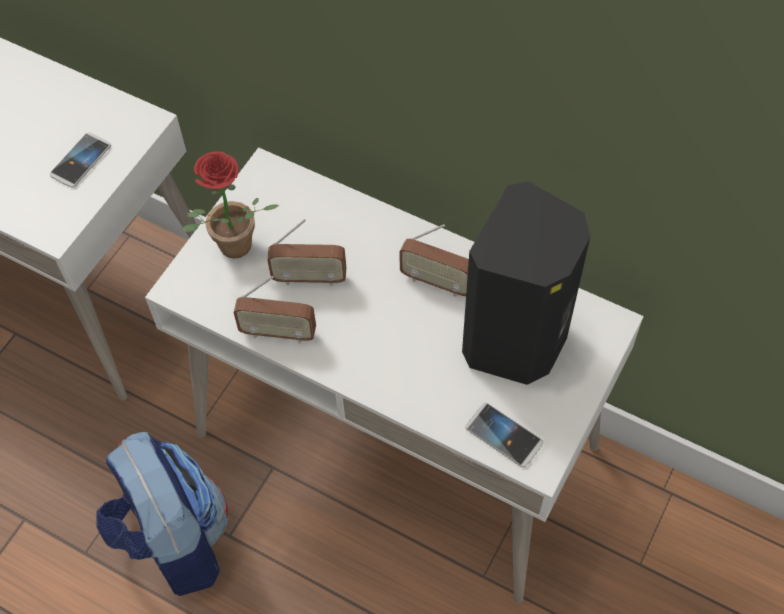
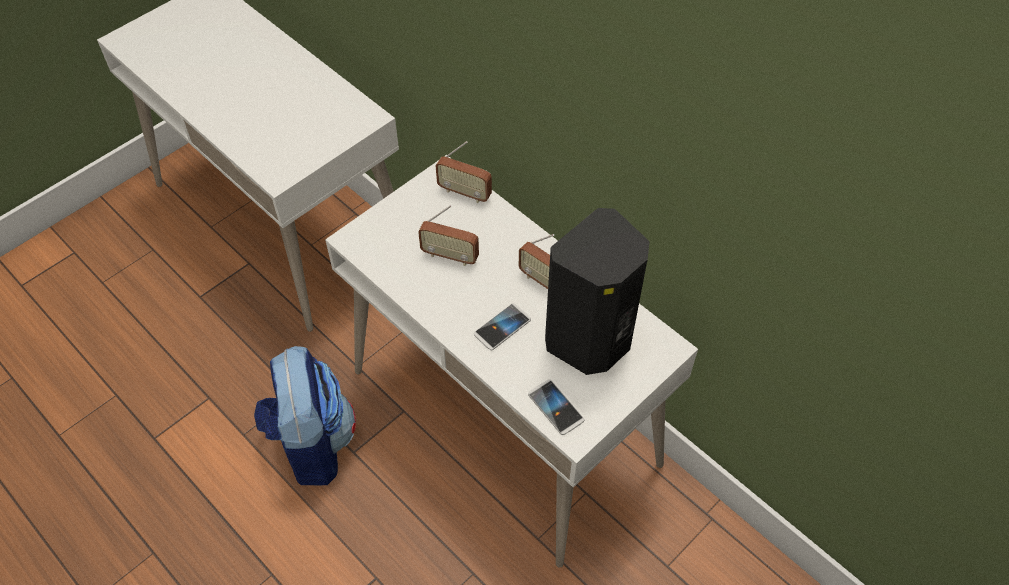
camera: 15 degrees right, 5 degrees down
(81, 161) = (314, 134): phone -> phone (502, 327)
(233, 251) = (400, 223): potted plant -> none
(278, 332) = (412, 289): radio -> radio (464, 193)

